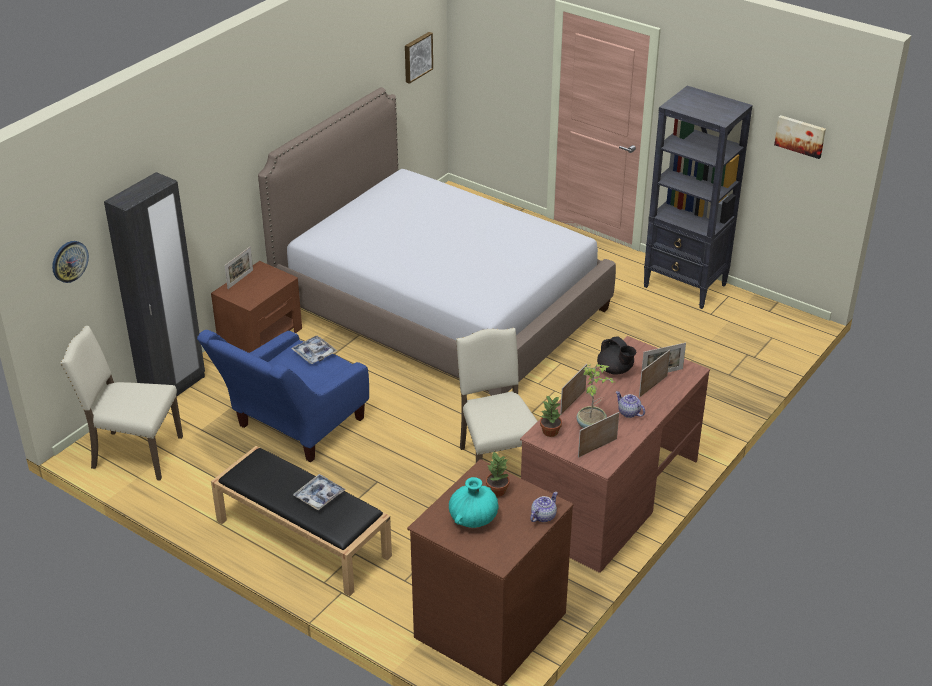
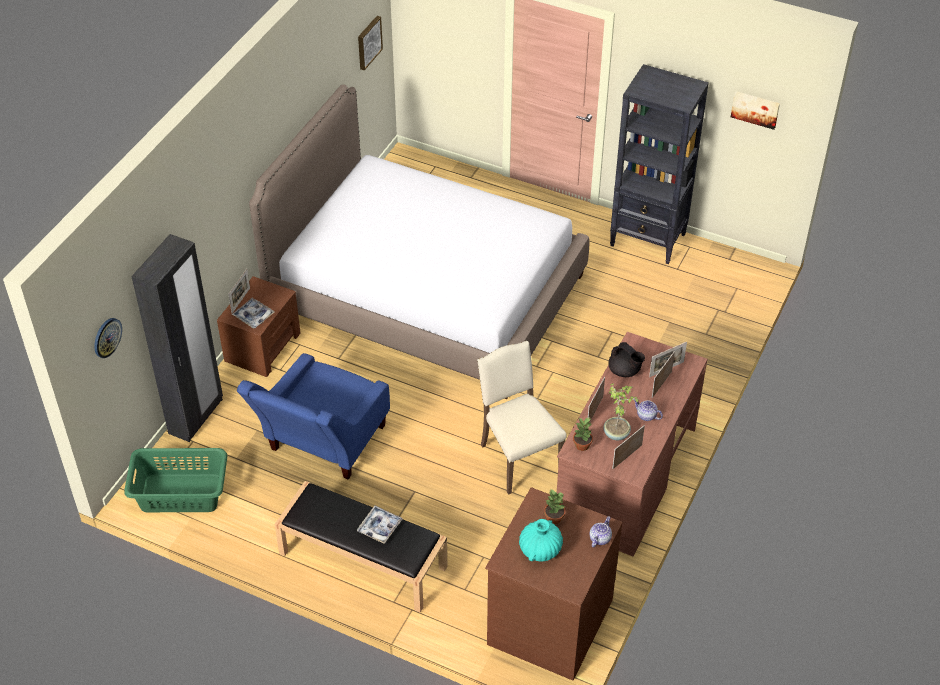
camera: 10 degrees left, 10 degrees up
(134, 453) = (180, 493): beige chair -> green laundry basket
(314, 353) = (334, 375): tray -> tray (253, 316)

